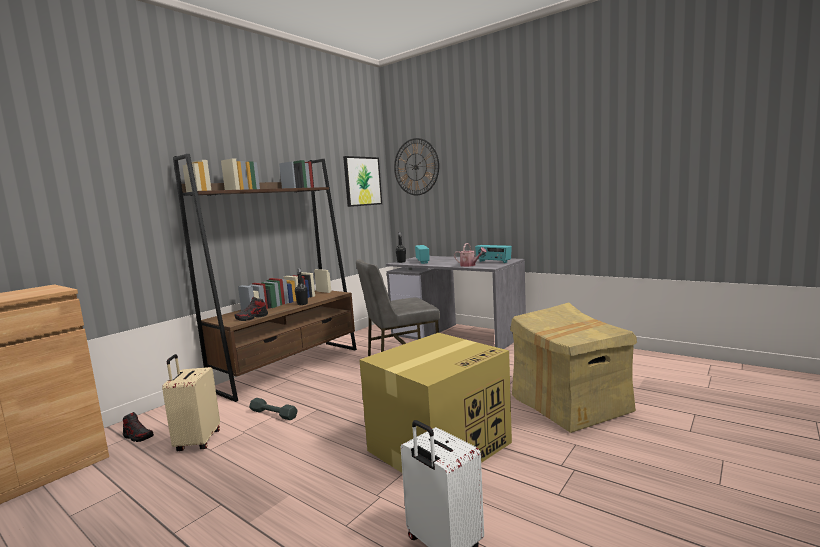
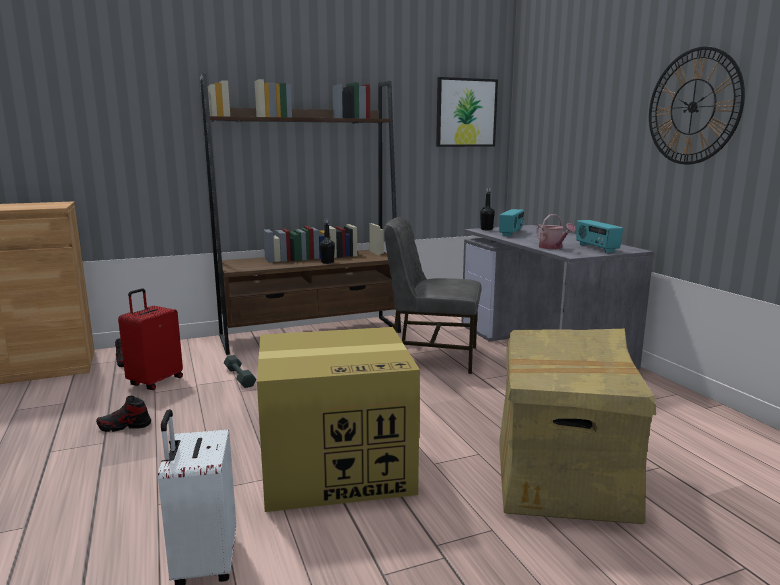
camera: 30 degrees right, 5 degrees up
(197, 441) = (155, 381): beige suitcase -> red suitcase
(252, 318) = (258, 267): shoe -> shoe (125, 426)
(416, 167) = (542, 95): wall clock -> wall clock (693, 107)

